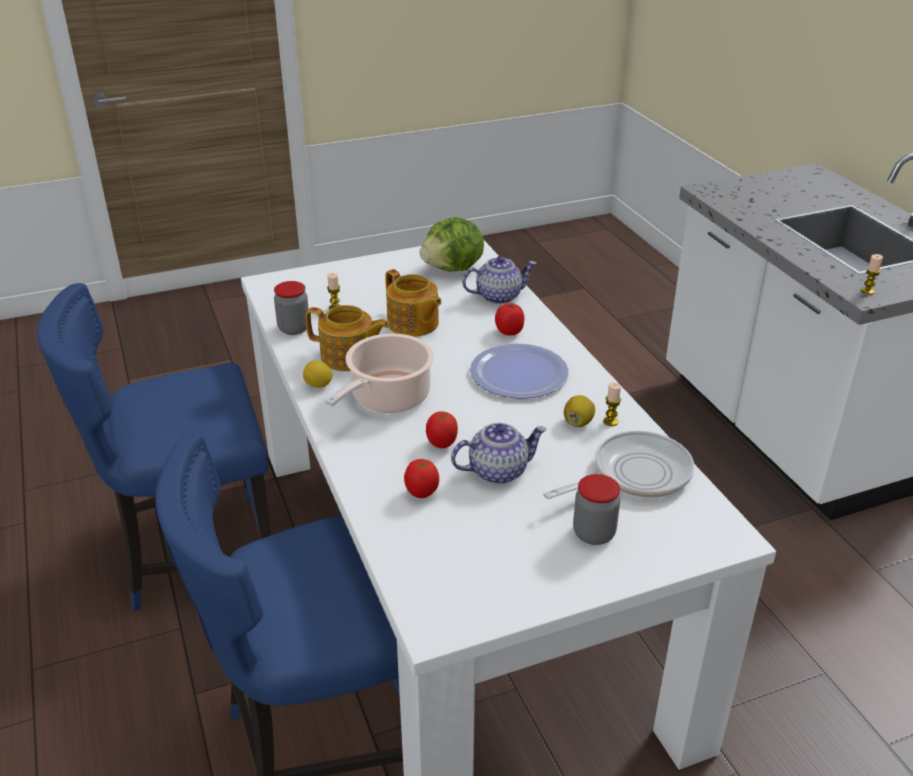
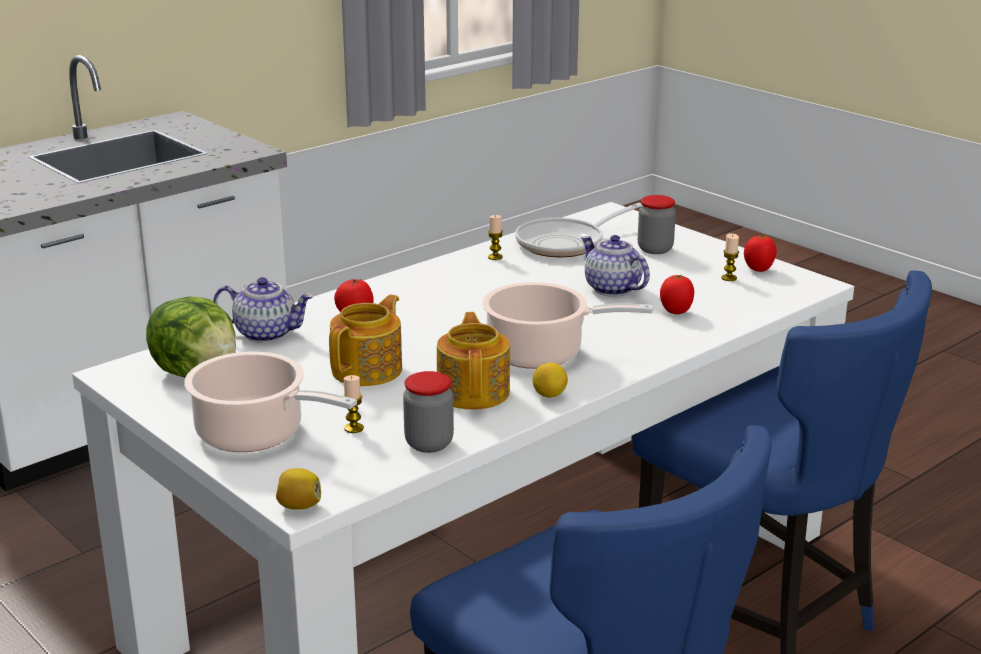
camera: 110 degrees left, 10 degrees down
(354, 278) = (256, 434): none -> cooking pot
(441, 444) = (597, 316): tomato -> tomato (759, 270)
(499, 296) = (266, 333): teapot -> teapot turned 135 degrees clockwise
(519, 373) = (441, 301): plate -> none
(578, 422) = (508, 268): lemon -> lemon (299, 506)
(634, 475) = (566, 243): frying pan -> frying pan turned 75 degrees counterclockwise
(867, 291) = (245, 150): candle -> candle (729, 278)

